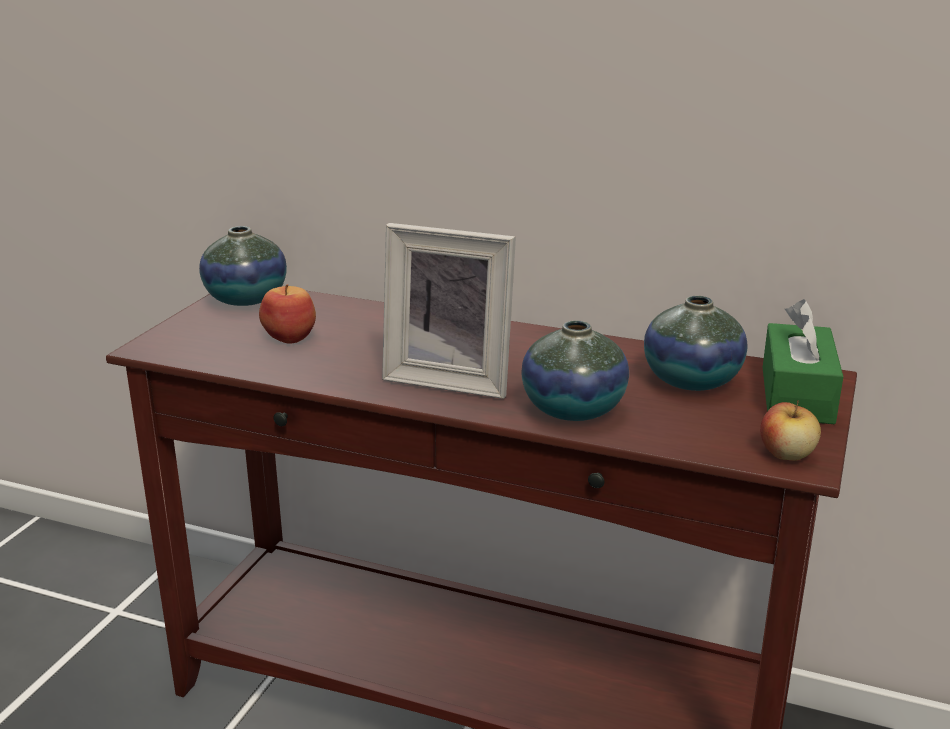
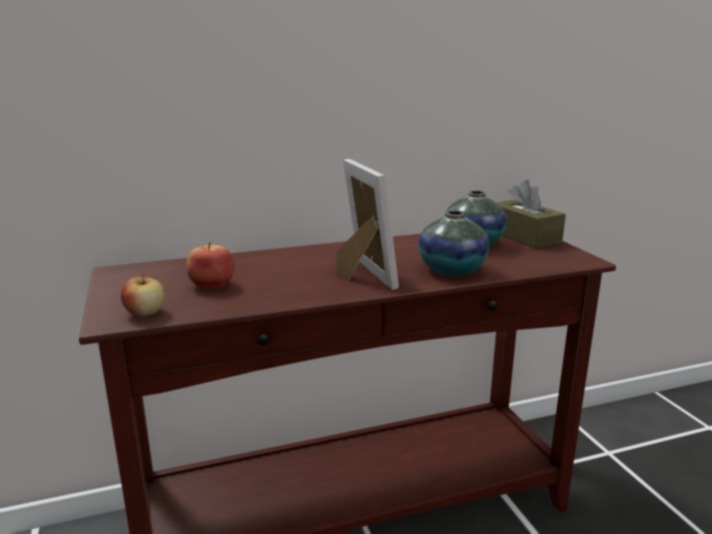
camera: 40 degrees left, 5 degrees down
(246, 299) = (131, 274): vase -> none
(451, 378) = (361, 276): picture frame -> picture frame turned 90 degrees counterclockwise
(786, 454) = (572, 259): apple -> apple (145, 313)
(797, 395) = (524, 236): green tissue box -> brown tissue box

